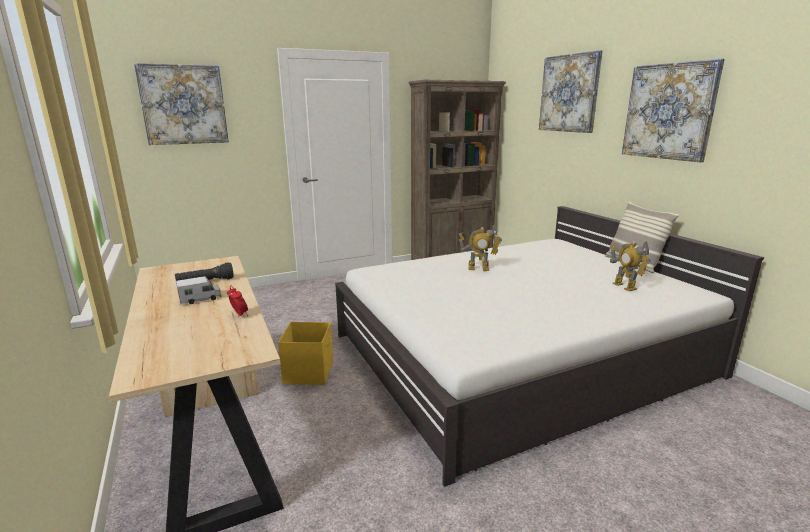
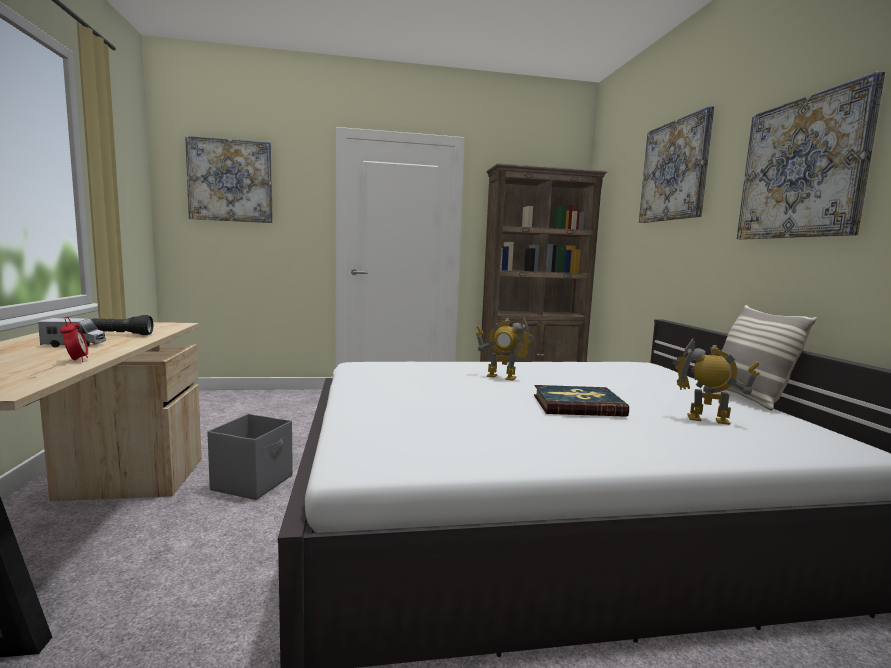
camera: 15 degrees right, 10 degrees down
(309, 372) = (254, 482): yellow storage box -> grey storage box
(546, 287) = (577, 405): none -> book
(624, 286) = (708, 420): toy robot -> toy robot turned 120 degrees clockwise

